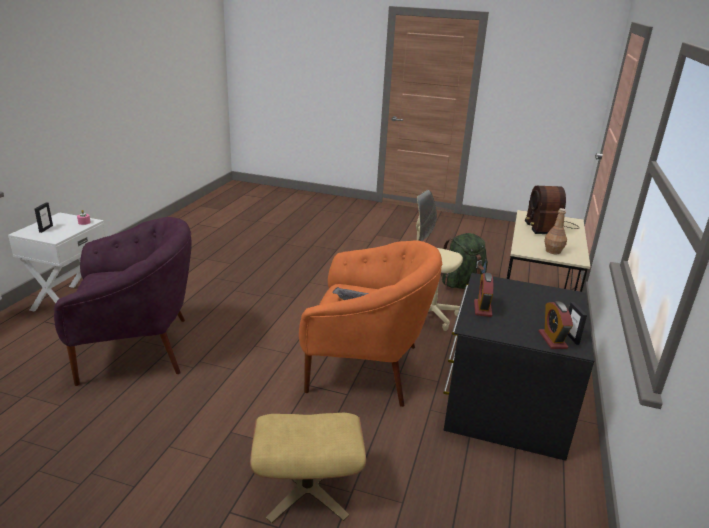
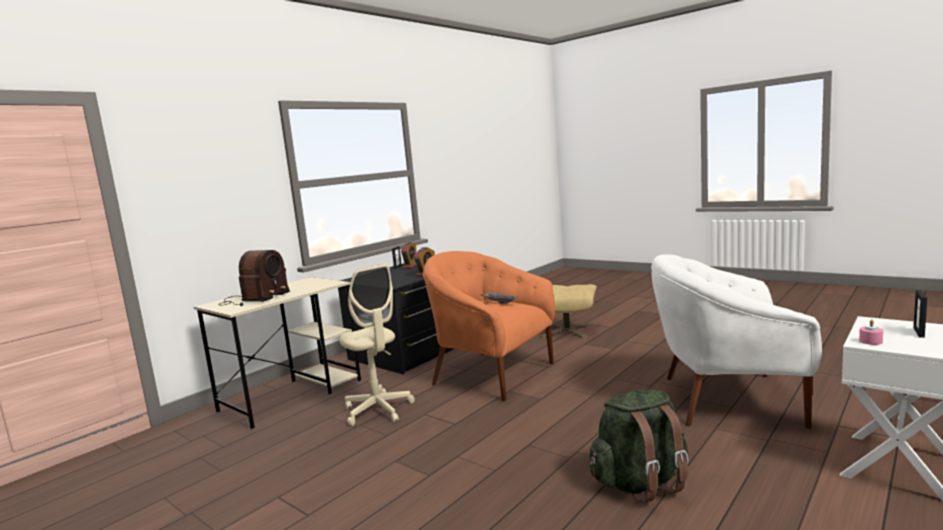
camera: 155 degrees left, 15 degrees down
(136, 348) = (728, 399): purple armchair -> white armchair
(462, 283) = (276, 447): green backpack -> green backpack (641, 483)
(553, 251) = (310, 283): brown bottle -> none

